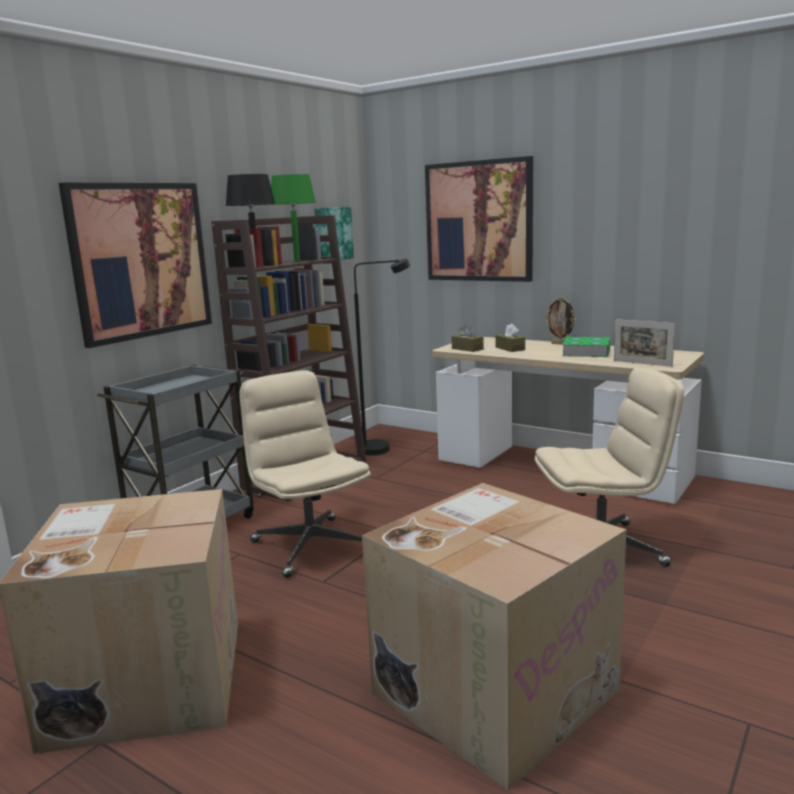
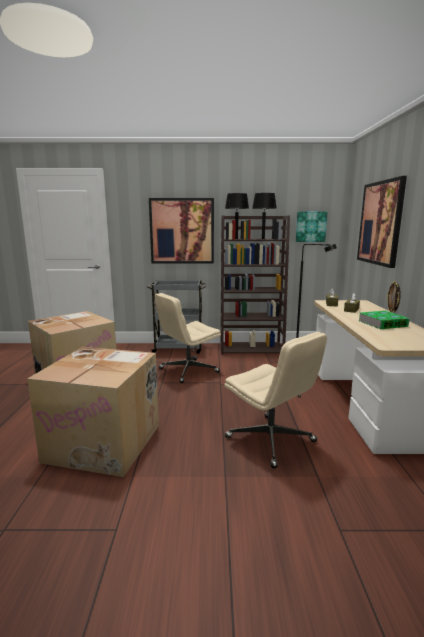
camera: 55 degrees right, 0 degrees up
(297, 261) = (263, 239): green table lamp -> black table lamp
(310, 546) = (188, 371): beige office chair -> beige office chair turned 150 degrees counterclockwise
(642, 363) = (381, 338): picture frame -> none

